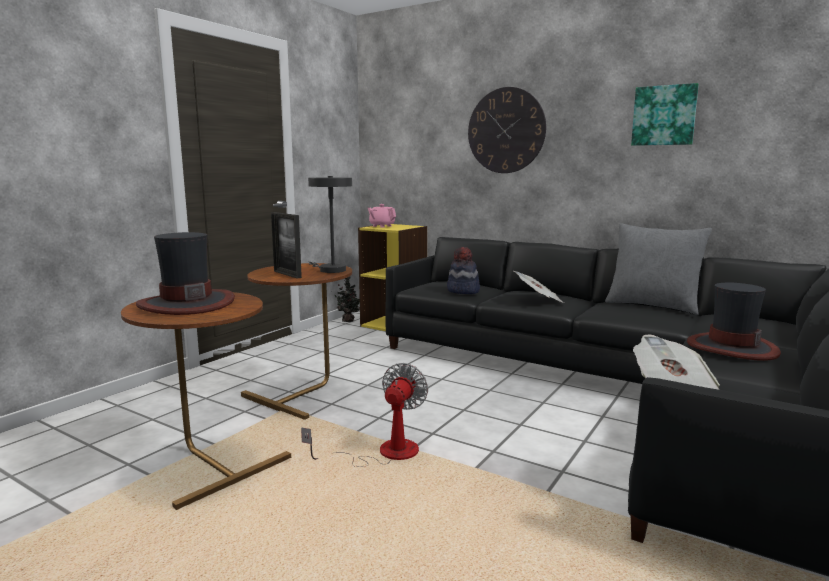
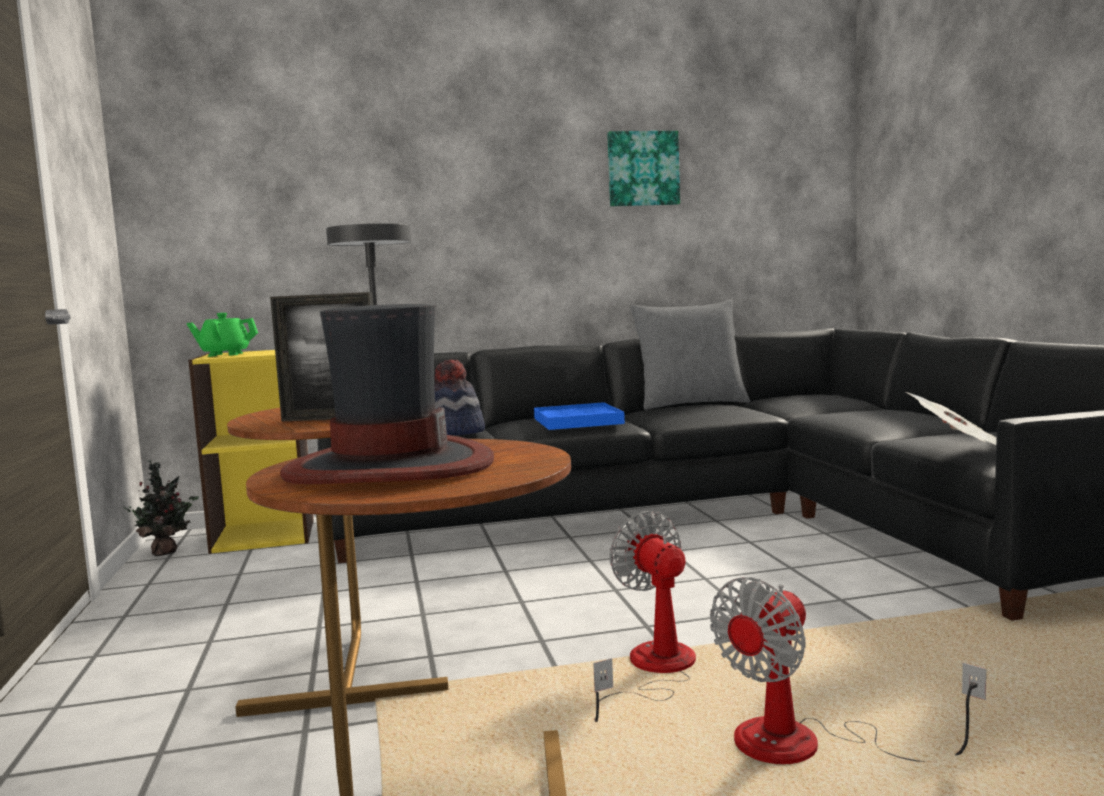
camera: 45 degrees left, 5 degrees down
(358, 518) = (808, 745): none -> fan
(382, 226) = (225, 354): pink teapot -> green teapot
(506, 130) = (427, 185): wall clock -> none
(538, 300) = (578, 421): newspaper -> blue tray
(731, 347) = (864, 414): hat -> none

